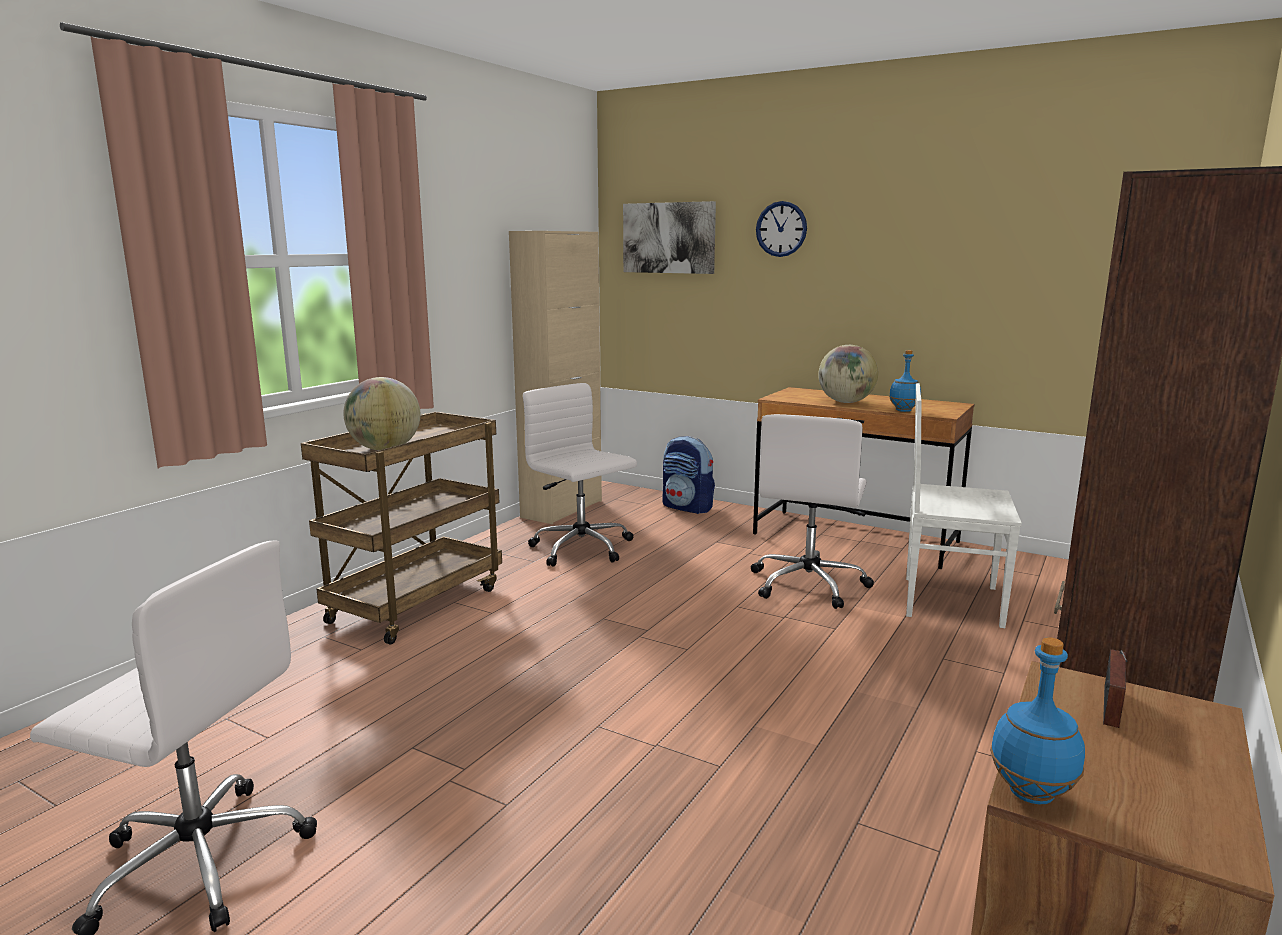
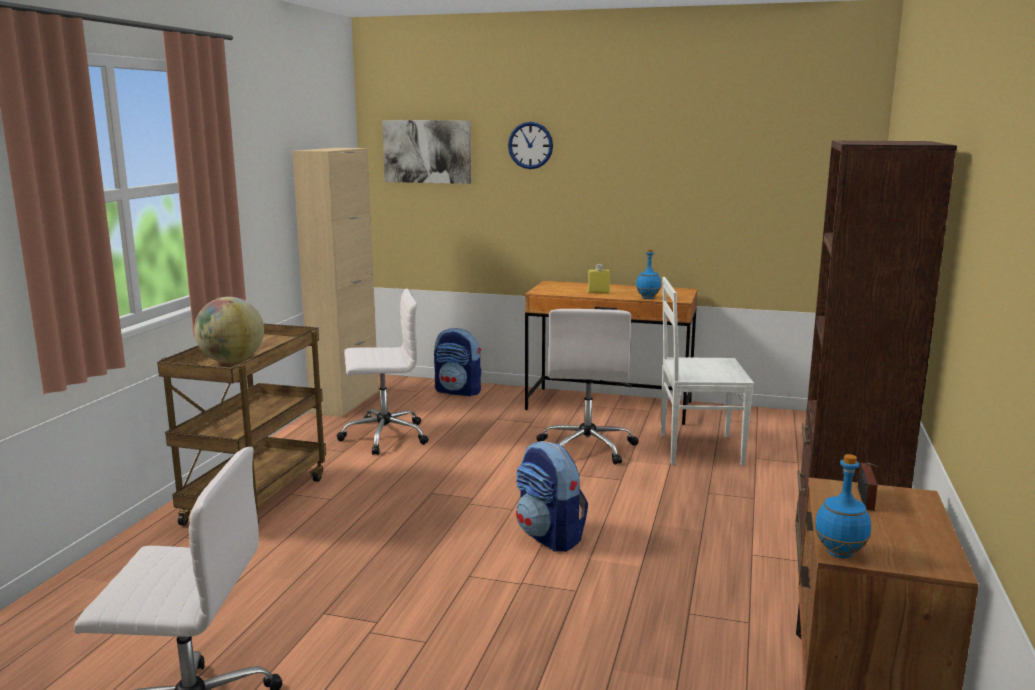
camera: 15 degrees left, 0 degrees up
(582, 549) = (383, 436): white office chair -> white office chair turned 135 degrees clockwise
(717, 690) = (550, 537): none -> backpack
(845, 402) = (598, 293): globe -> yellow bottle

